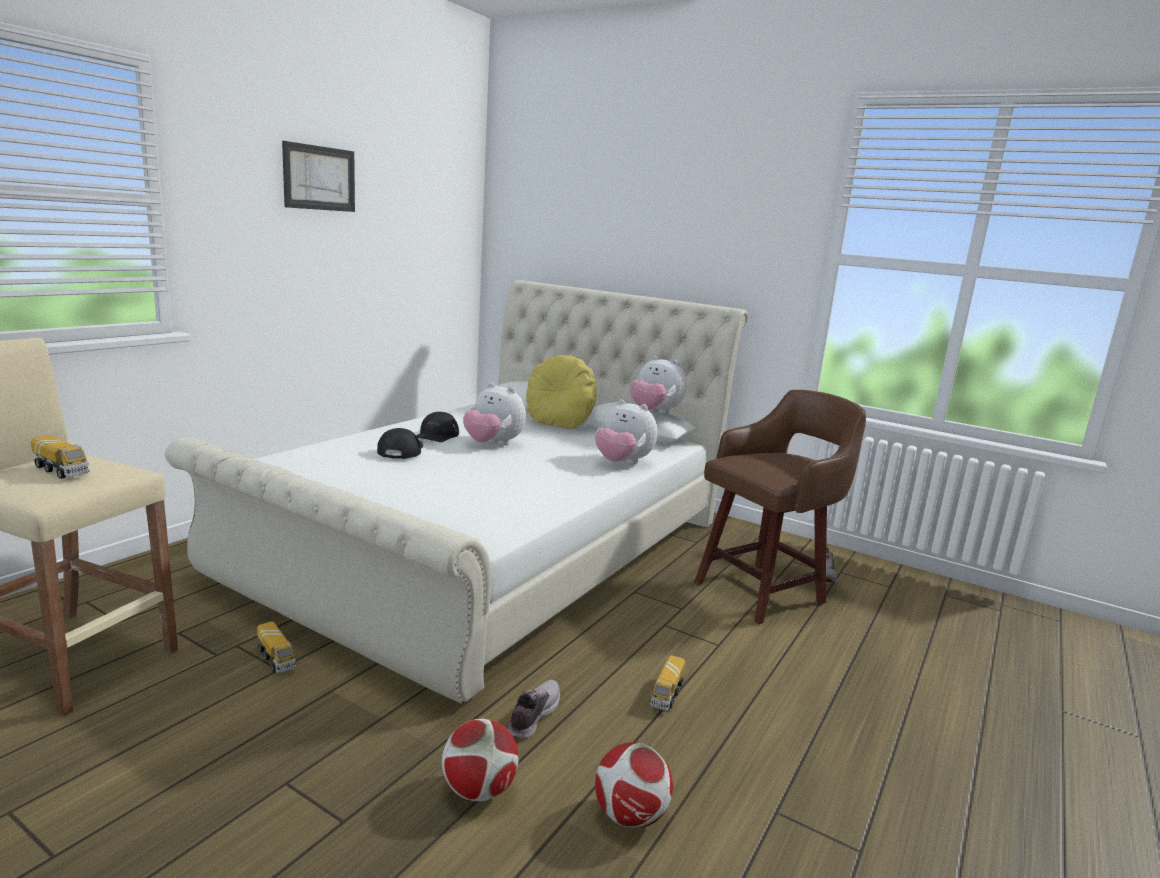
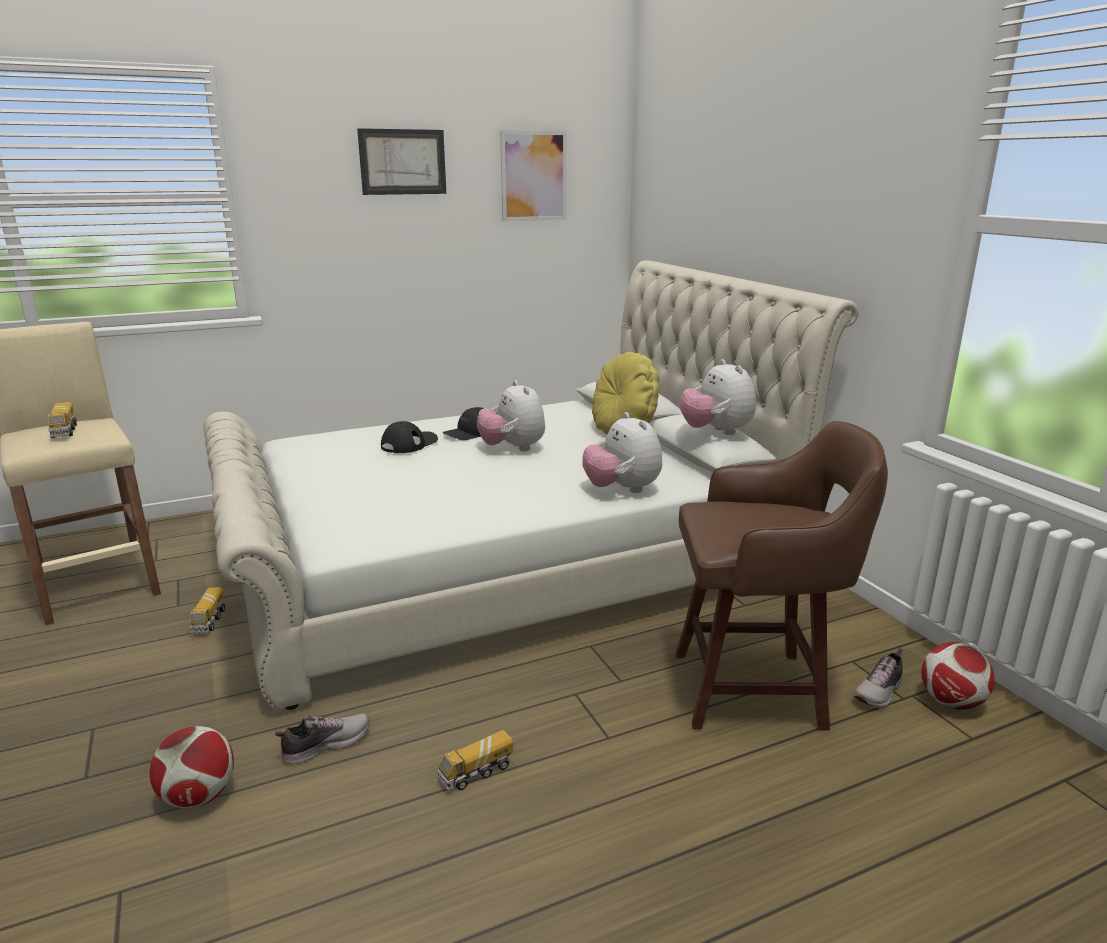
camera: 35 degrees right, 5 degrees up
(419, 201) = (534, 176): none -> picture
(629, 816) = (279, 883): football -> football (950, 702)

